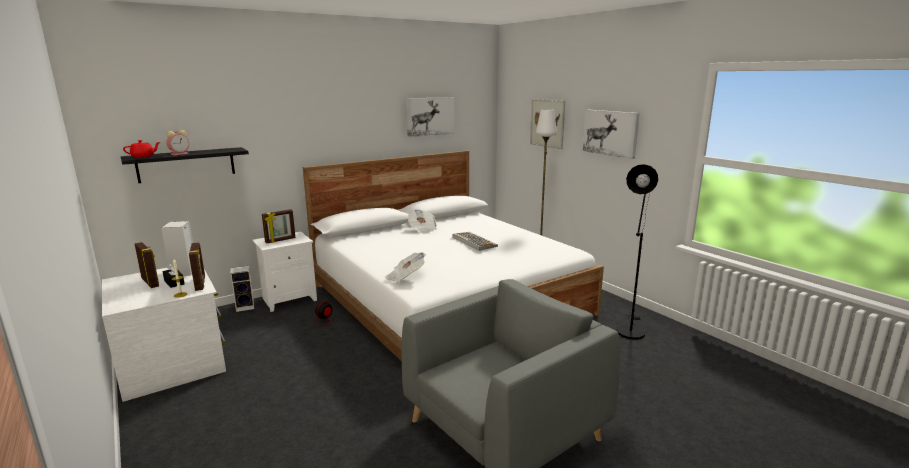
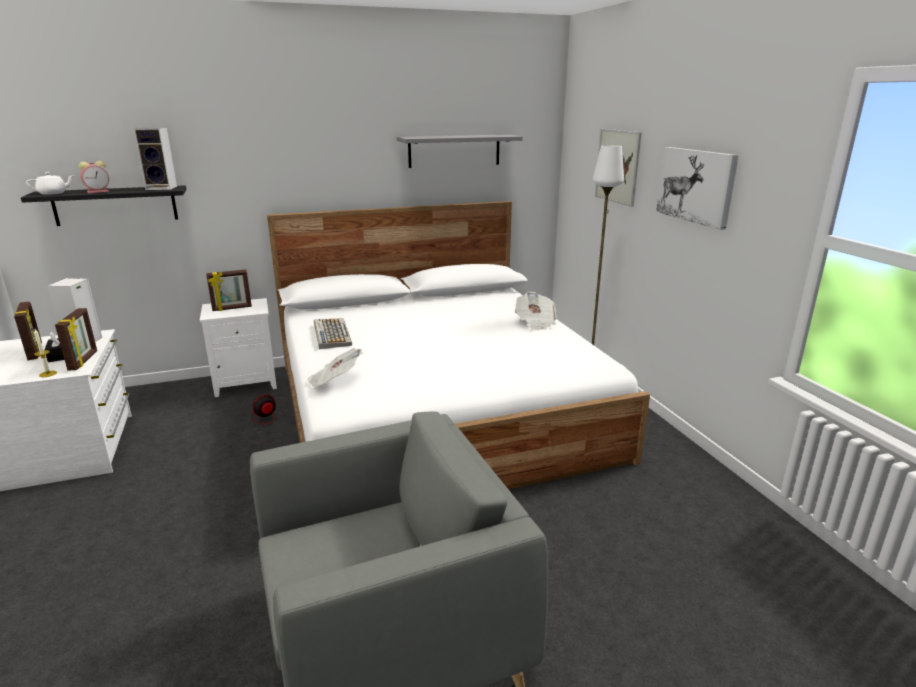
camera: 15 degrees right, 5 degrees up
(143, 156) = (53, 193): red teapot -> white teapot
(246, 307) = (193, 386): speaker -> speaker (163, 188)
(422, 229) = (417, 309): newspaper -> newspaper (535, 322)
(430, 116) = (454, 151): picture -> grey shelf
(473, 241) = (470, 335): keyboard -> keyboard (331, 334)
(630, 330) = (675, 498): black floor lamp -> none

